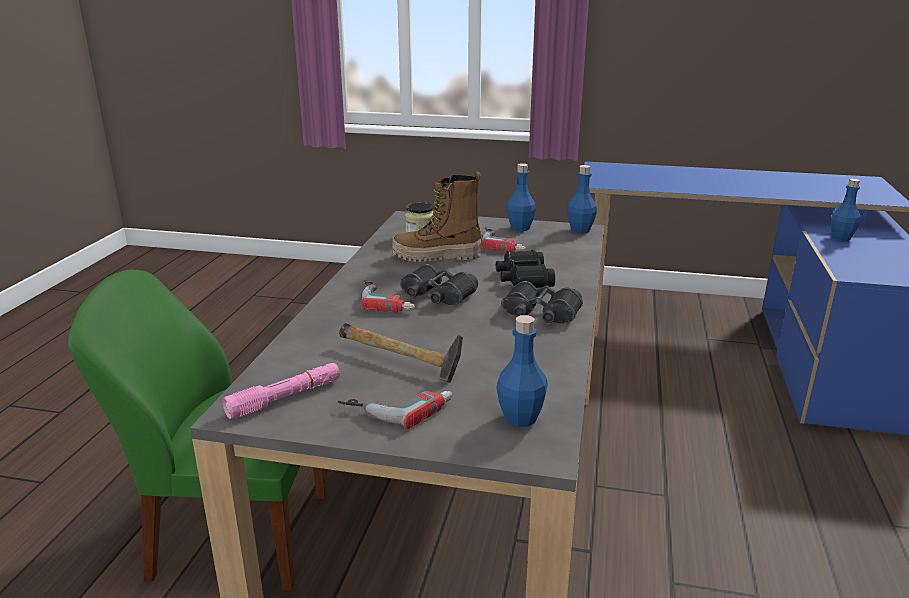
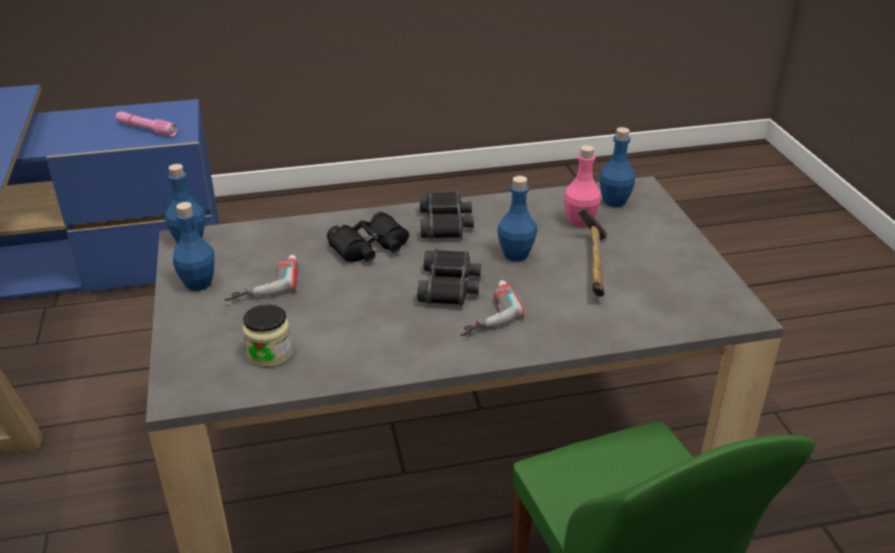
camera: 115 degrees left, 10 degrees up
(285, 398) = (702, 300): pink flashlight -> pink flashlight (146, 129)
(397, 406) = (653, 249): power drill -> none
(436, 257) = (340, 318): boot -> none
(491, 381) = (580, 221): none -> pink bottle
(841, 237) = (68, 139): blue bottle -> blue bottle (516, 255)

